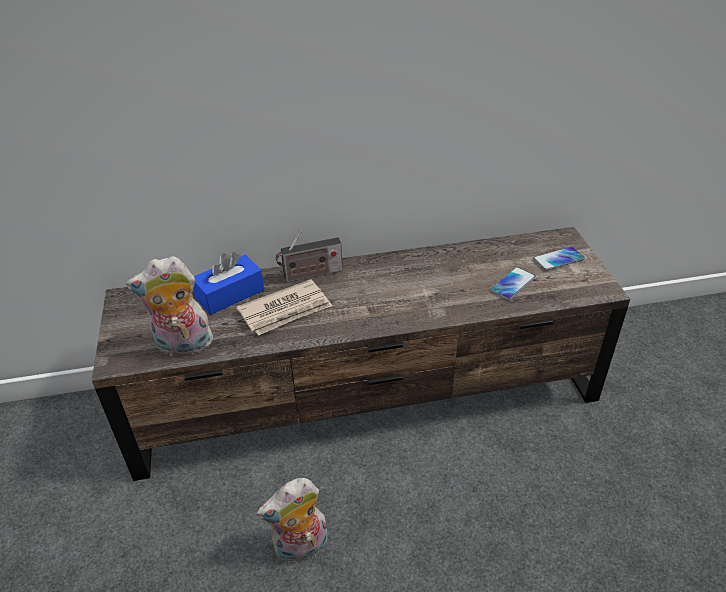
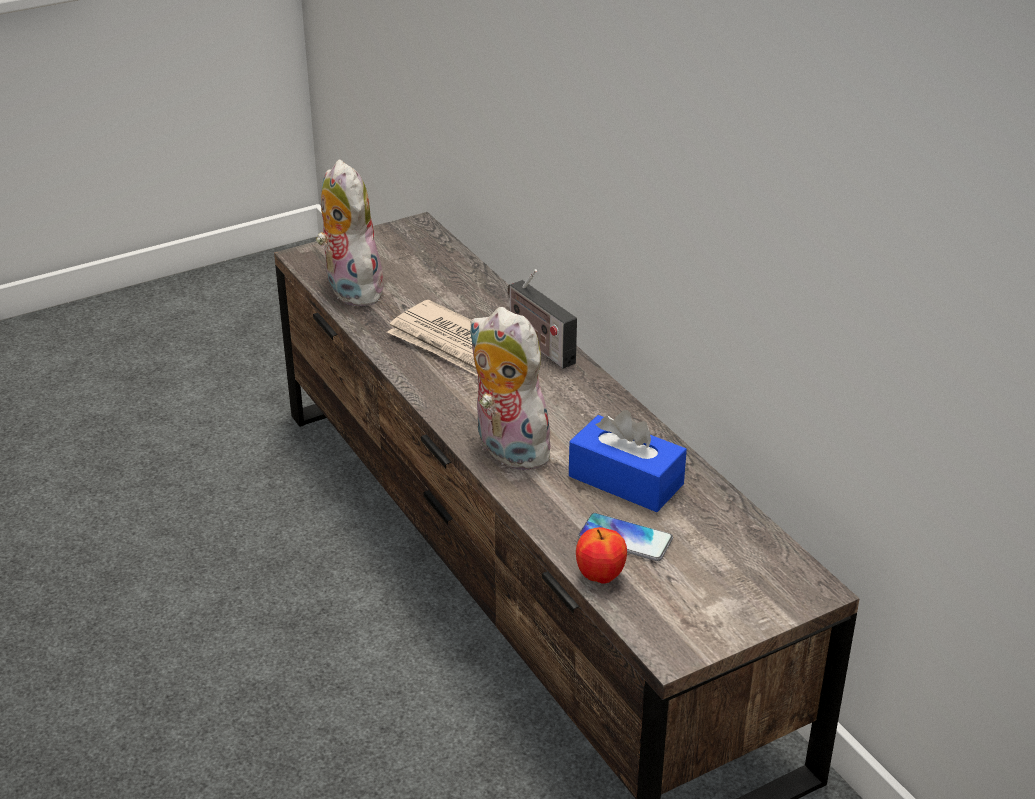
camera: 70 degrees right, 5 degrees down
(230, 294) = (461, 294): blue tissue box -> blue tissue box (626, 480)
(301, 548) = (237, 577): plush toy -> plush toy (506, 450)
(542, 300) = (600, 576): none -> apple
(558, 259) = (731, 585): phone -> none

